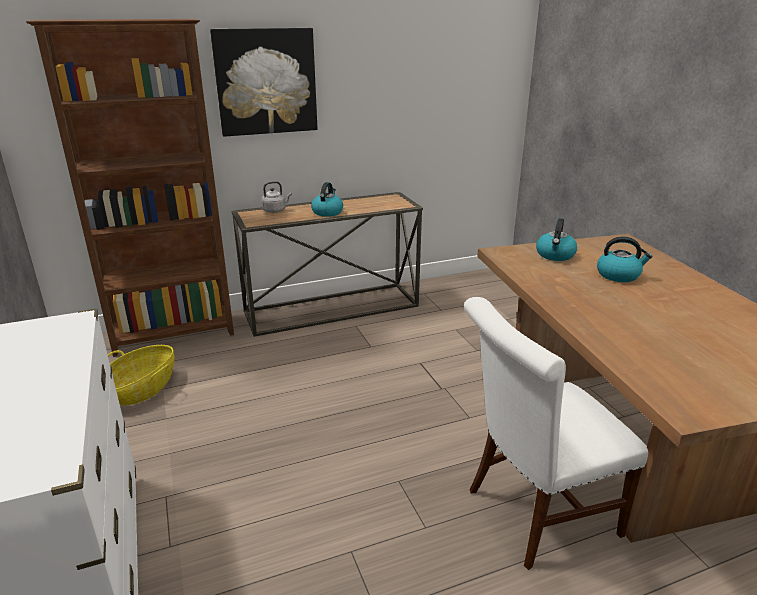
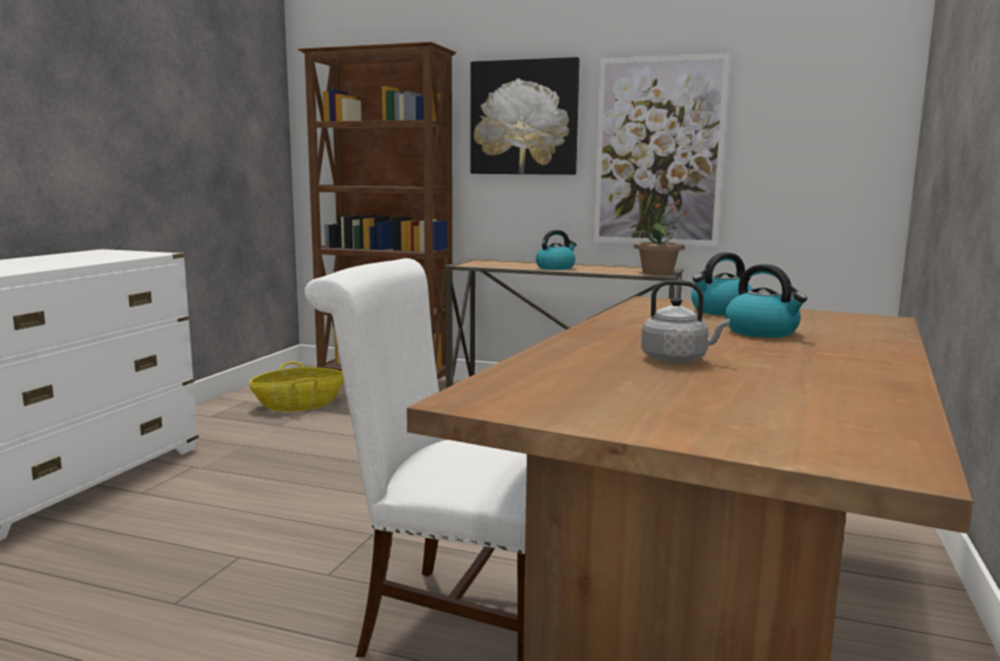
camera: 40 degrees right, 15 degrees down
(275, 210) = (509, 262): grey kettle -> grey kettle (677, 360)
(377, 106) = (658, 152): none -> picture
(401, 203) = (656, 273): none -> potted plant

